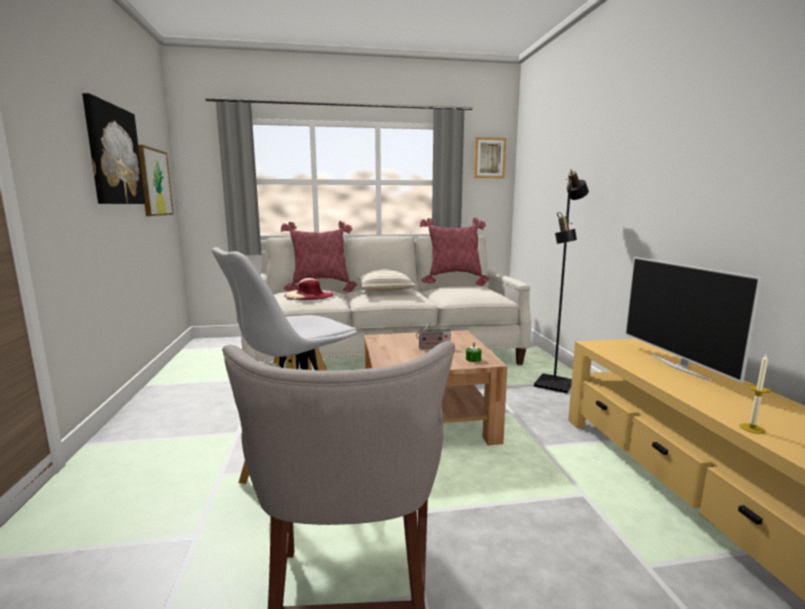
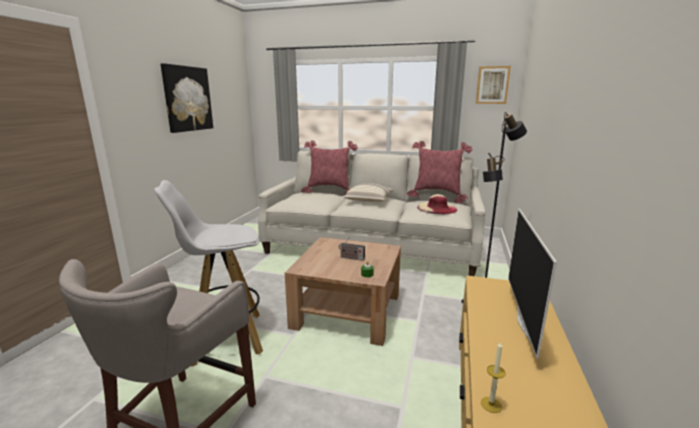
camera: 25 degrees right, 5 degrees up
(154, 182) = (227, 111): picture -> none
(309, 295) = (310, 198): beige hat -> beige hat (437, 208)

